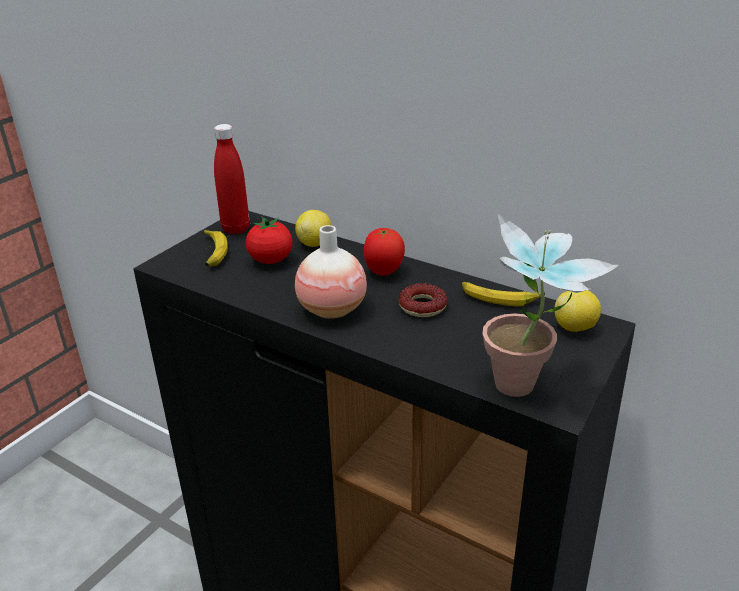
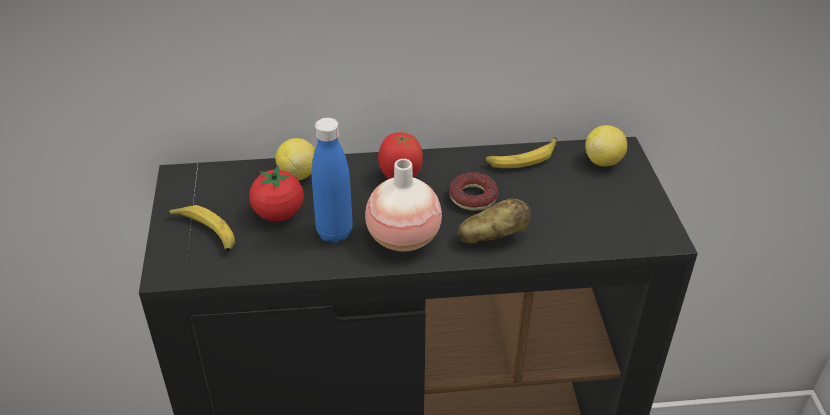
camera: 40 degrees left, 10 degrees up
(236, 229) = (192, 193): red bottle -> none
(290, 286) = (334, 232): none -> blue bottle
(401, 338) = (493, 237): none -> potato
(526, 392) = (632, 236): potted plant -> none

